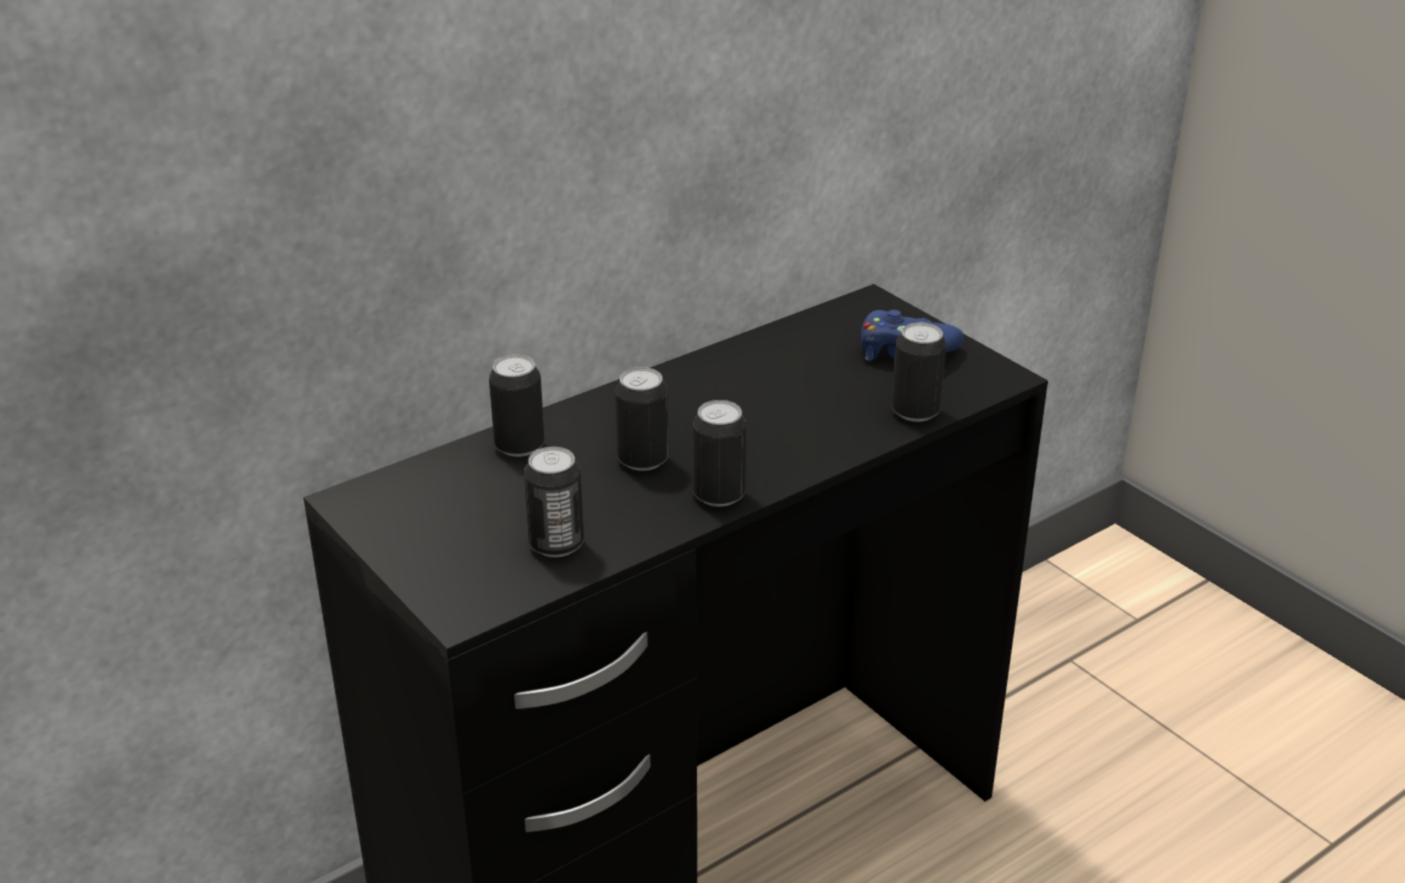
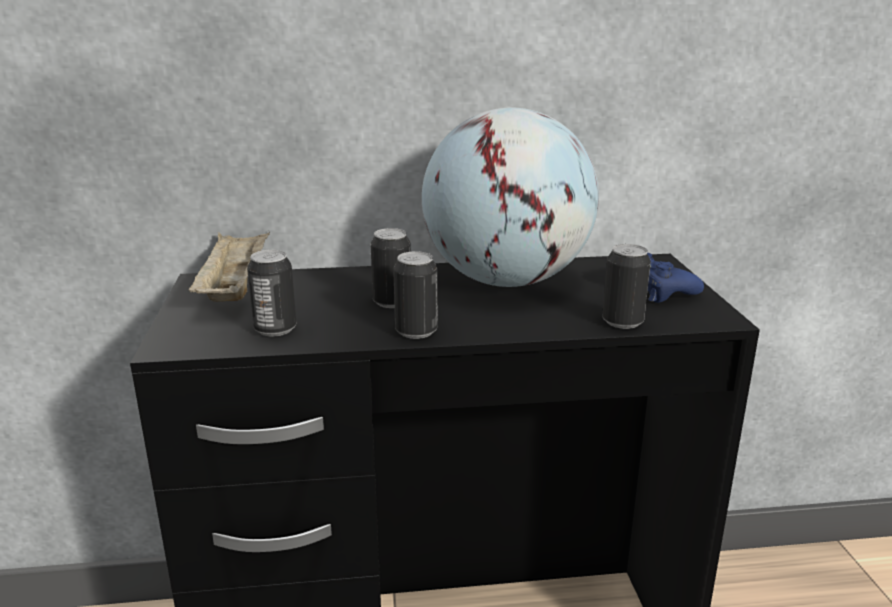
camera: 30 degrees right, 10 degrees down
(418, 499) = (234, 288): none -> beige tray
(519, 446) = (328, 279): can -> none
(738, 385) = (507, 281): none -> globe

